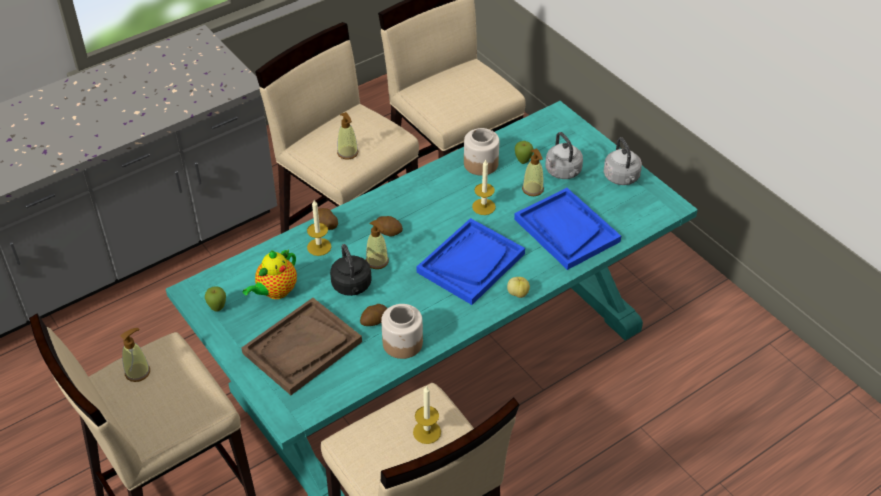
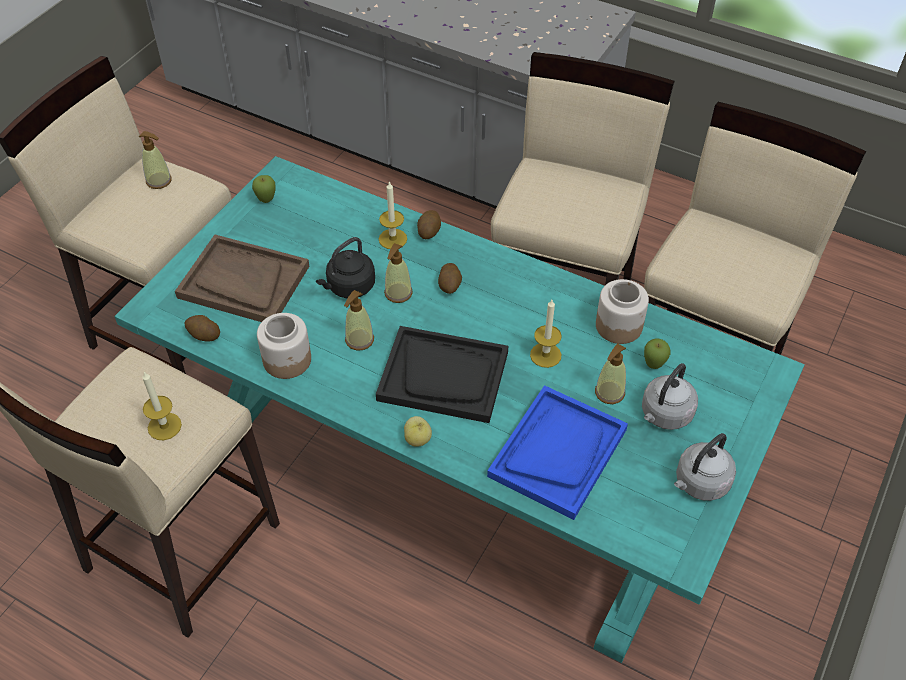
camera: 65 degrees right, 5 degrees up
(275, 292) = (310, 232): teapot -> none
(348, 153) = (548, 204): soap dispenser -> soap dispenser (359, 340)
(374, 321) = (307, 324): potato -> potato (203, 335)
(471, 263) = (443, 376): blue tray -> black tray

